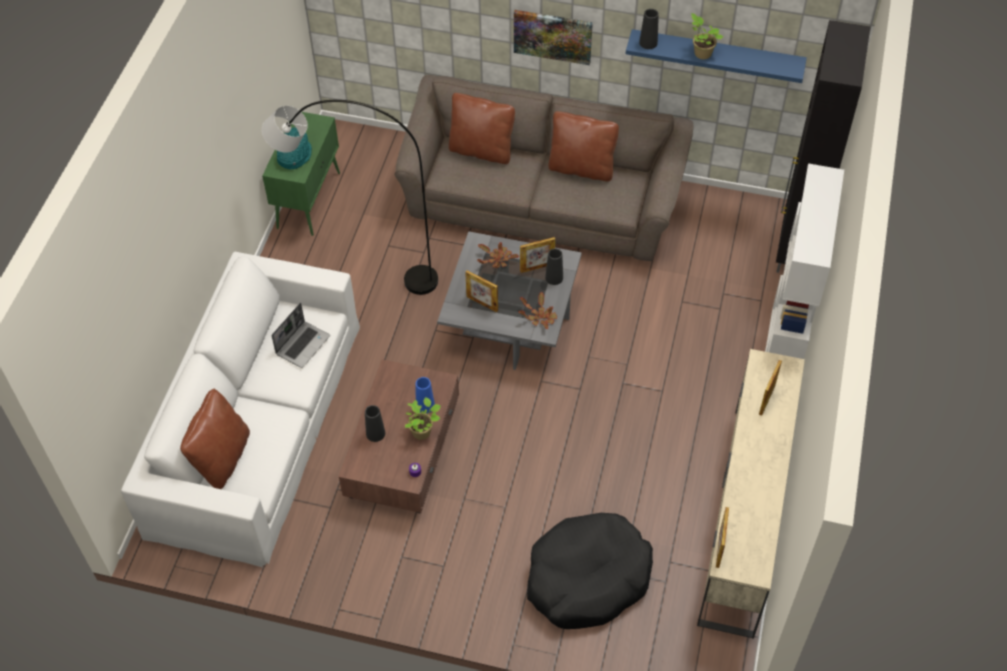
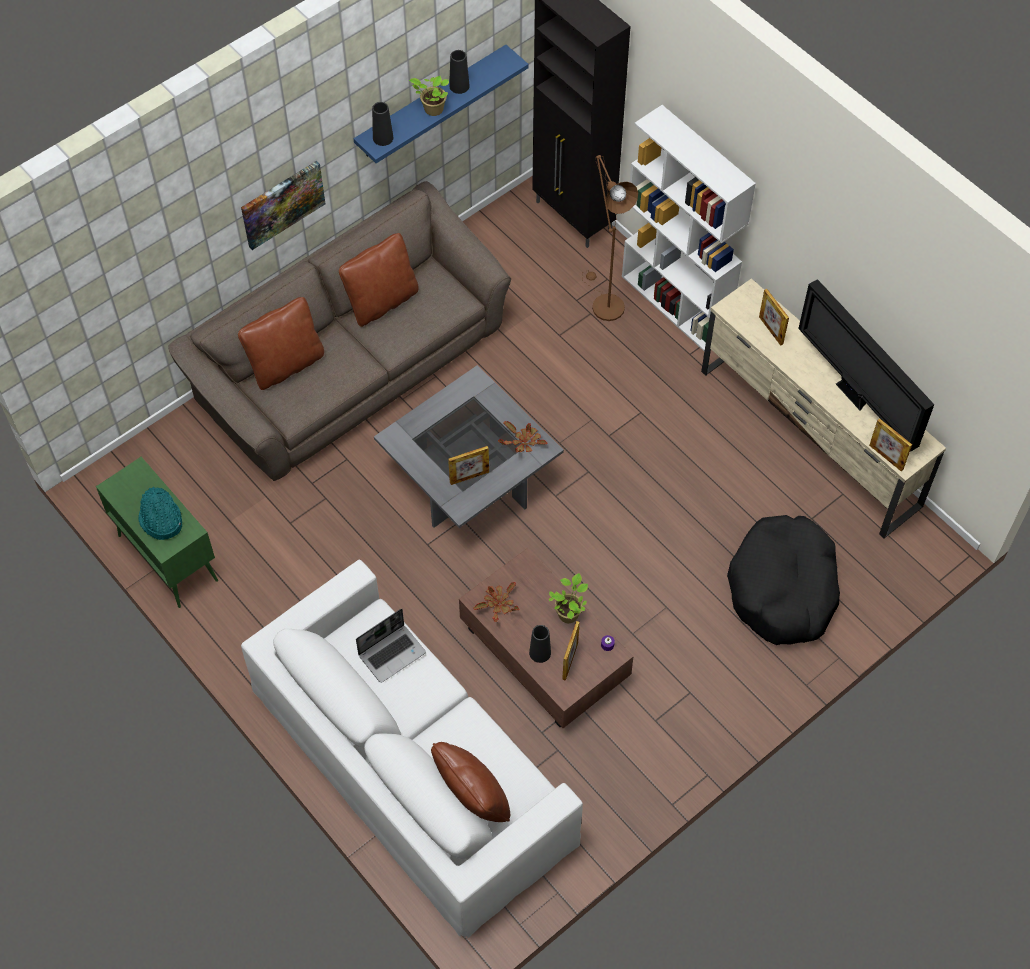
camera: 55 degrees left, 5 degrees up
(303, 344) = (392, 653): laptop -> laptop turned 75 degrees clockwise
(359, 270) = (299, 565): grey floor lamp -> none
(425, 405) = (541, 594): blue vase -> none
(497, 260) = (429, 434): potted plant -> potted plant (498, 604)
(537, 267) = (465, 409): picture frame -> picture frame (570, 661)
(554, 278) = (488, 403): black vase -> black vase (459, 86)
(737, 311) = (604, 303): none -> brown floor lamp
(757, 492) = (853, 396): none -> television

